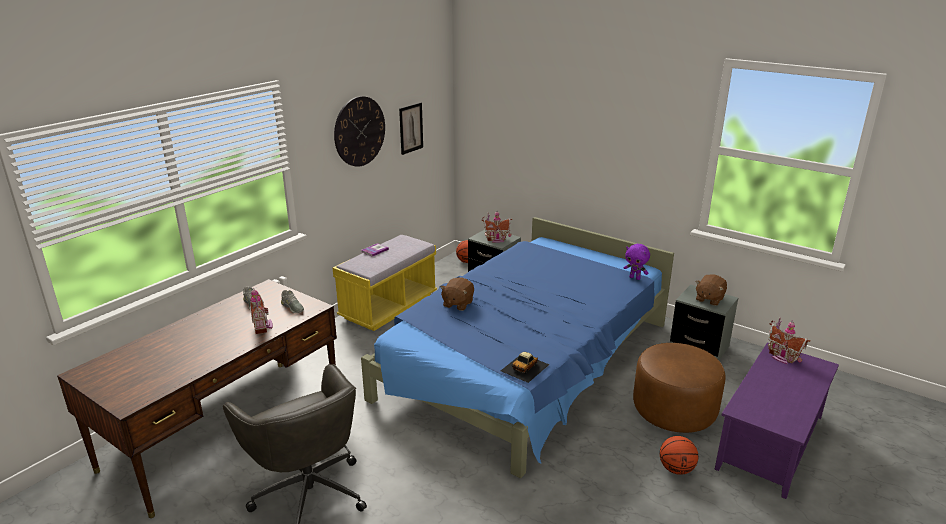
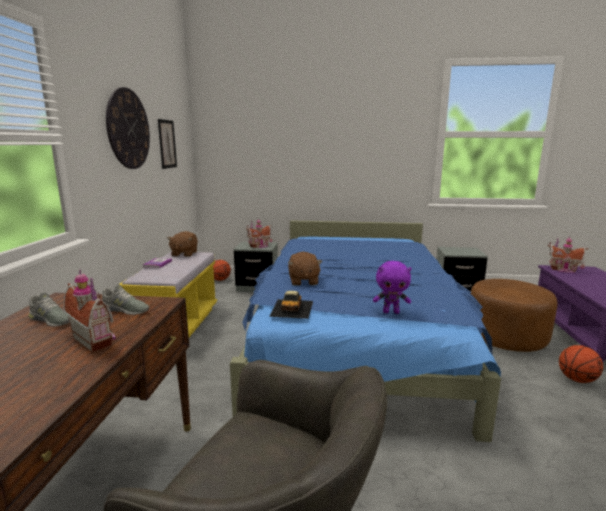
camera: 30 degrees left, 10 degrees down
(525, 367) = (450, 310): toy car -> toy car (292, 308)
(635, 278) = (411, 243): purple plush toy -> purple plush toy (391, 312)
(709, 299) = (463, 251): brown plush toy -> brown plush toy (184, 254)

